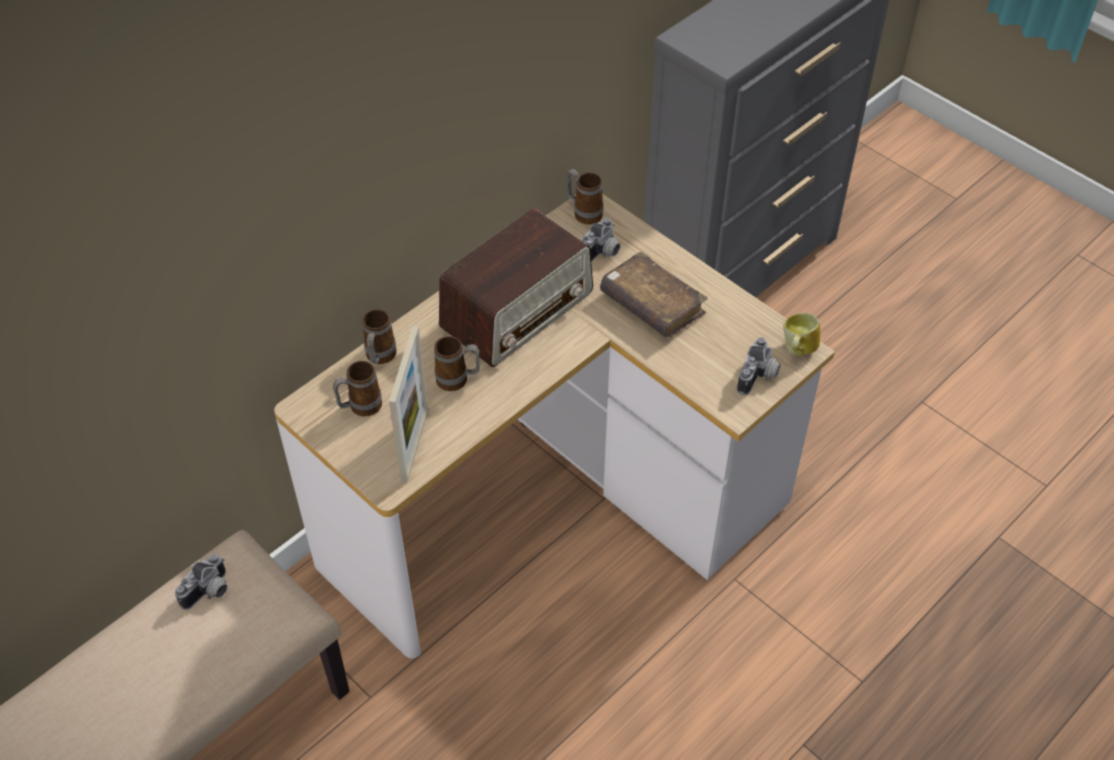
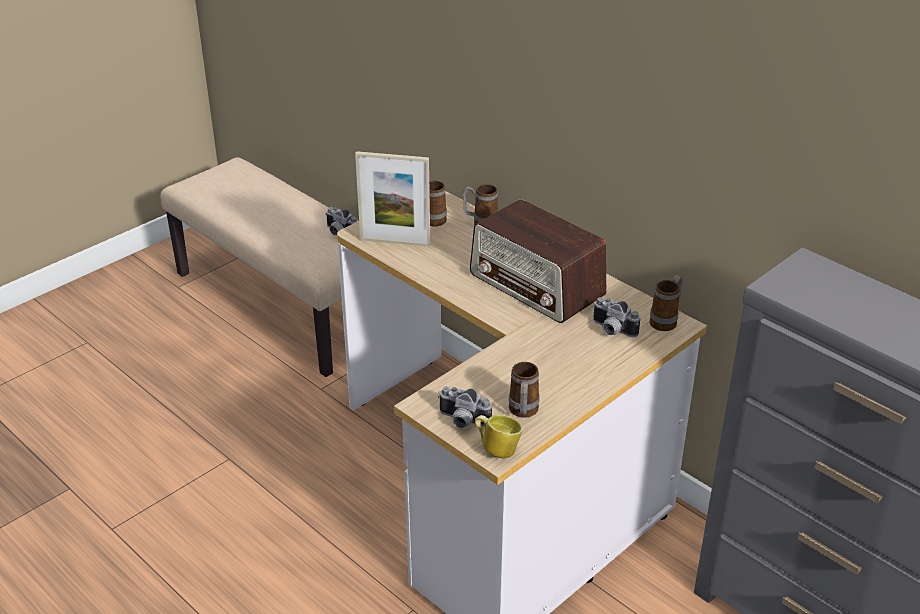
camera: 90 degrees right, 15 degrees down
(458, 380) = (458, 259): mug -> mug (523, 413)
(652, 305) = (550, 359): brown book -> none

